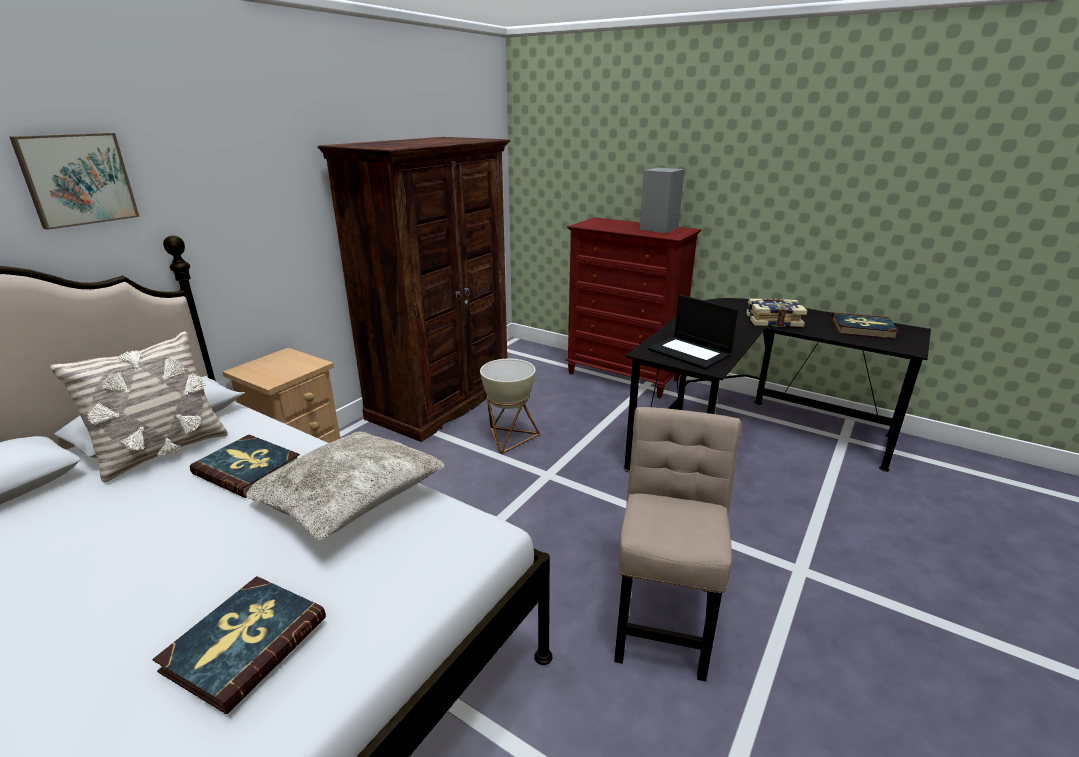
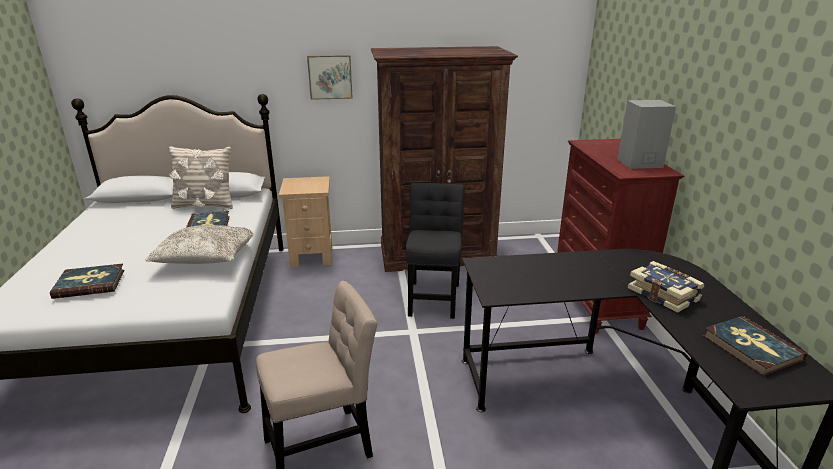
camera: 50 degrees right, 0 degrees up
(77, 179) = (223, 58): picture -> picture (330, 77)
(510, 438) = (433, 297): planter -> black chair
(690, 352) = (510, 279): laptop -> none

